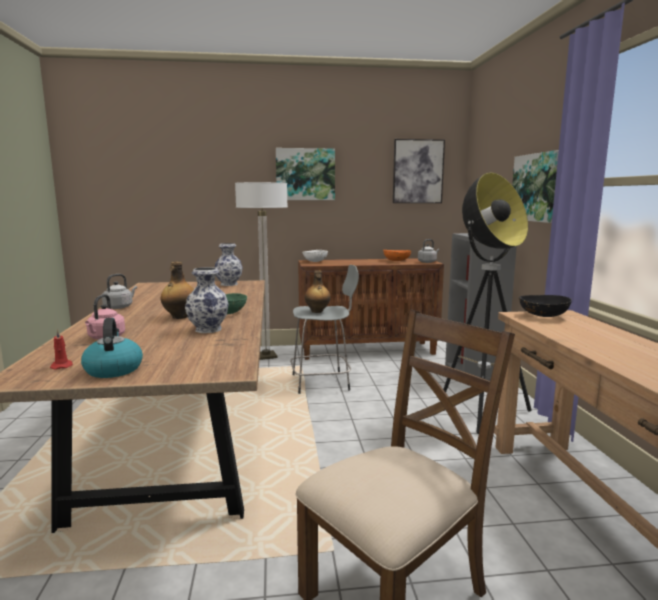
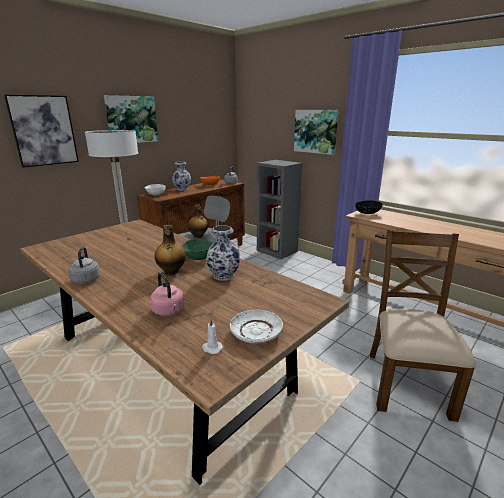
camera: 40 degrees left, 10 degrees up
(62, 366) = (211, 348): red candle -> white candle
(113, 369) = (256, 332): kettle -> white plate
(229, 284) = (122, 229): vase -> vase (182, 189)
(418, 171) = (209, 115): picture -> picture (43, 130)
(480, 411) = (311, 273): floor lamp -> none

